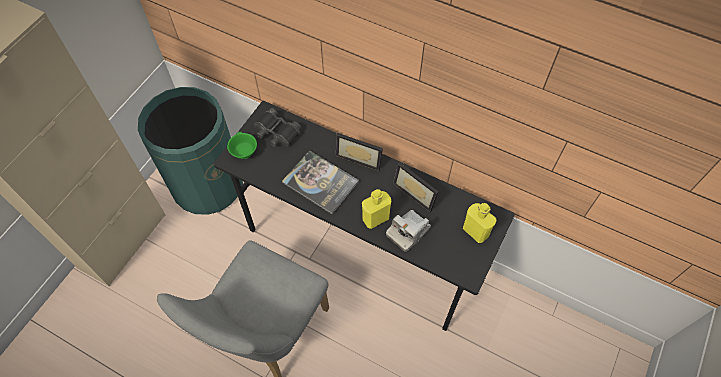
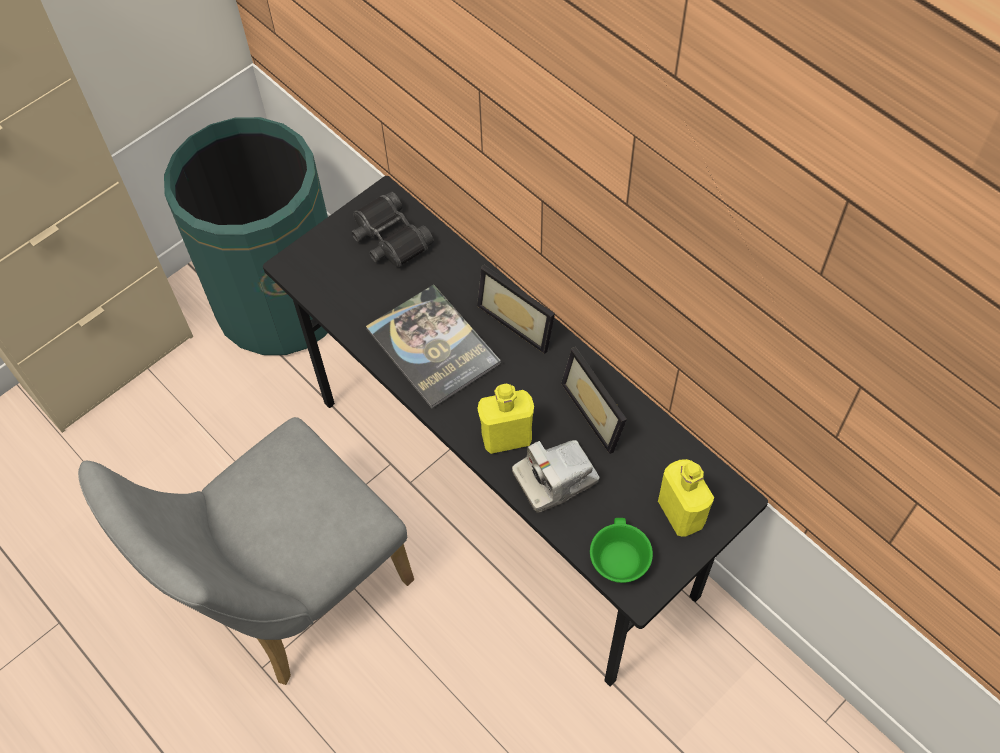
camera: 20 degrees right, 0 degrees up
(242, 151) = (319, 256): green cup -> green cup (617, 560)

